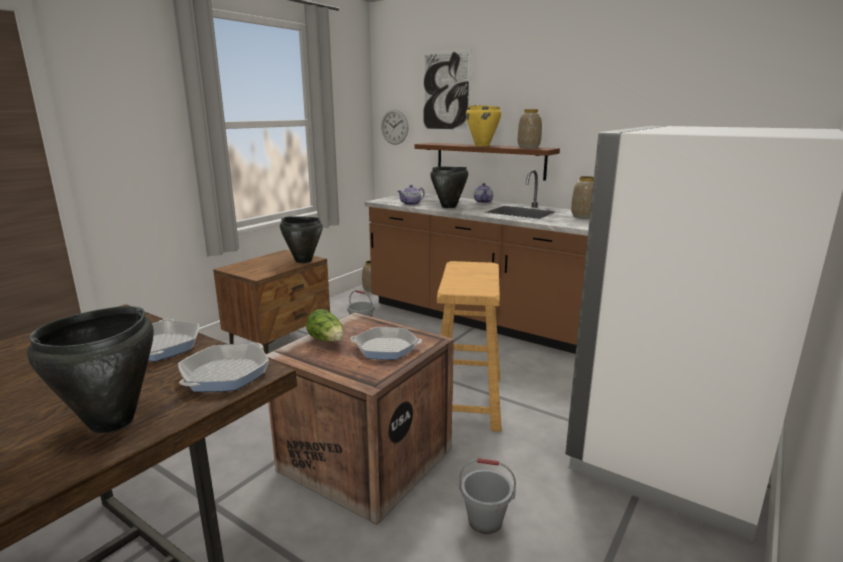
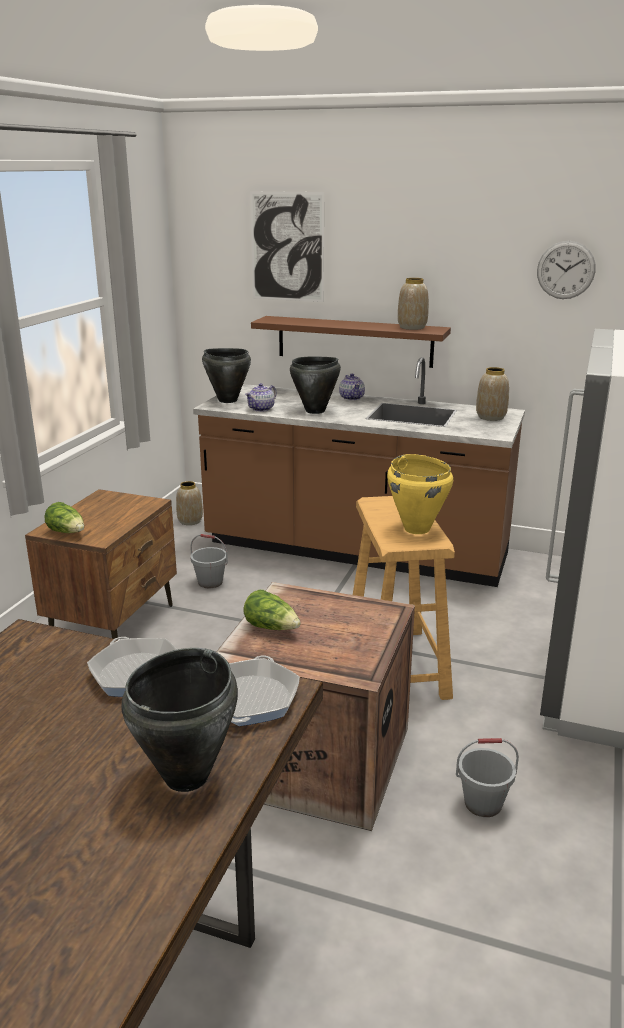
camera: 15 degrees left, 5 degrees up
(241, 270) = (67, 532): none -> lettuce
(303, 260) = (142, 507): black cooking pot -> black cooking pot (227, 400)
(386, 348) = (348, 628): frying pan -> none
(394, 127) = (209, 292): wall clock -> wall clock (565, 270)
(482, 145) = (347, 324): yellow cooking pot -> yellow cooking pot (417, 528)

